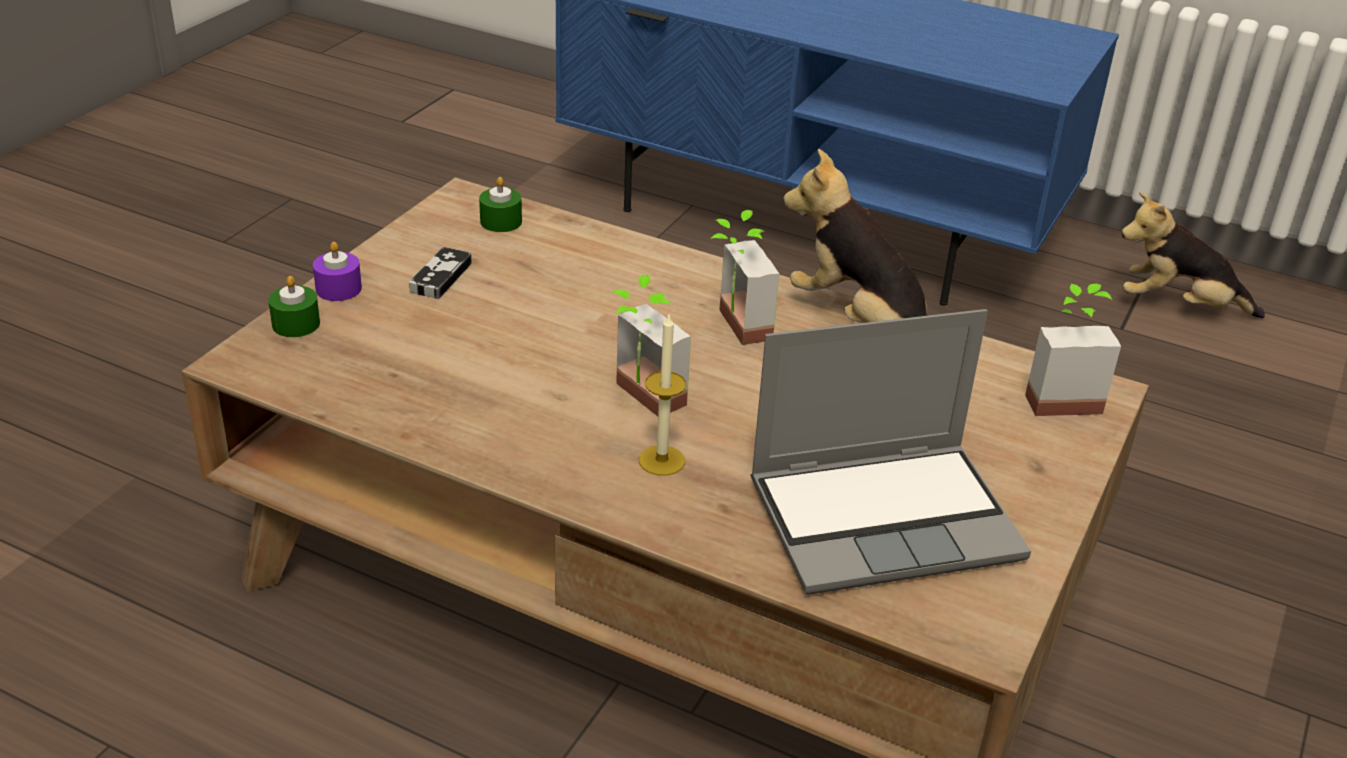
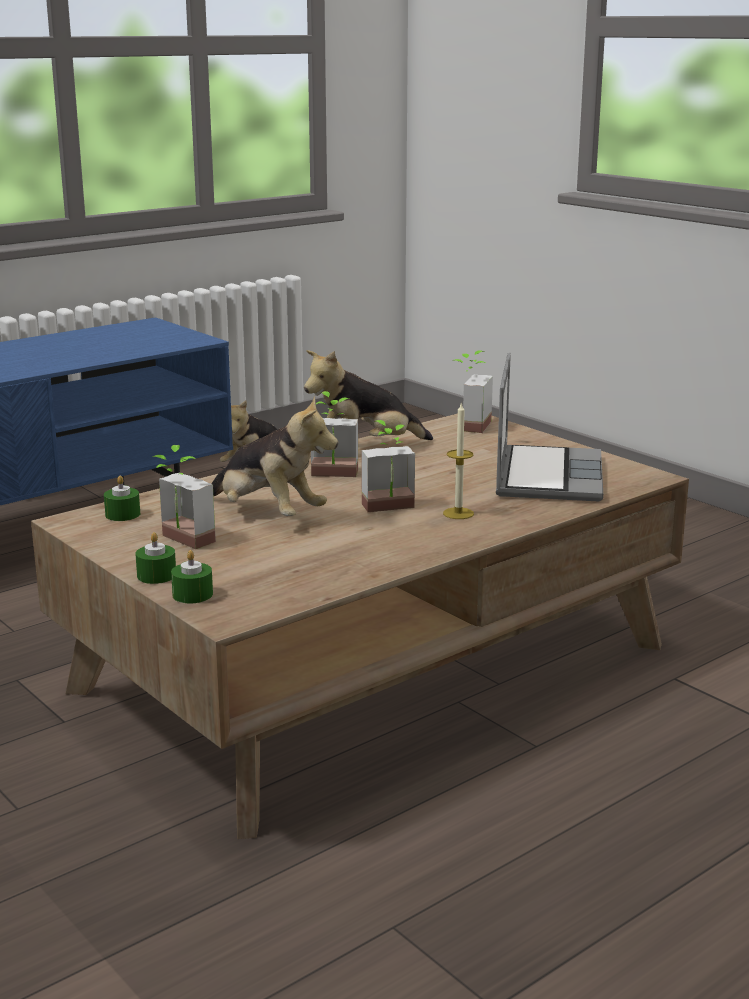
camera: 65 degrees left, 15 degrees down
(338, 288) = (156, 575): purple candle -> green candle
(441, 277) = (180, 542): game controller -> potted plant
(560, 311) = (266, 514): none -> plush toy

